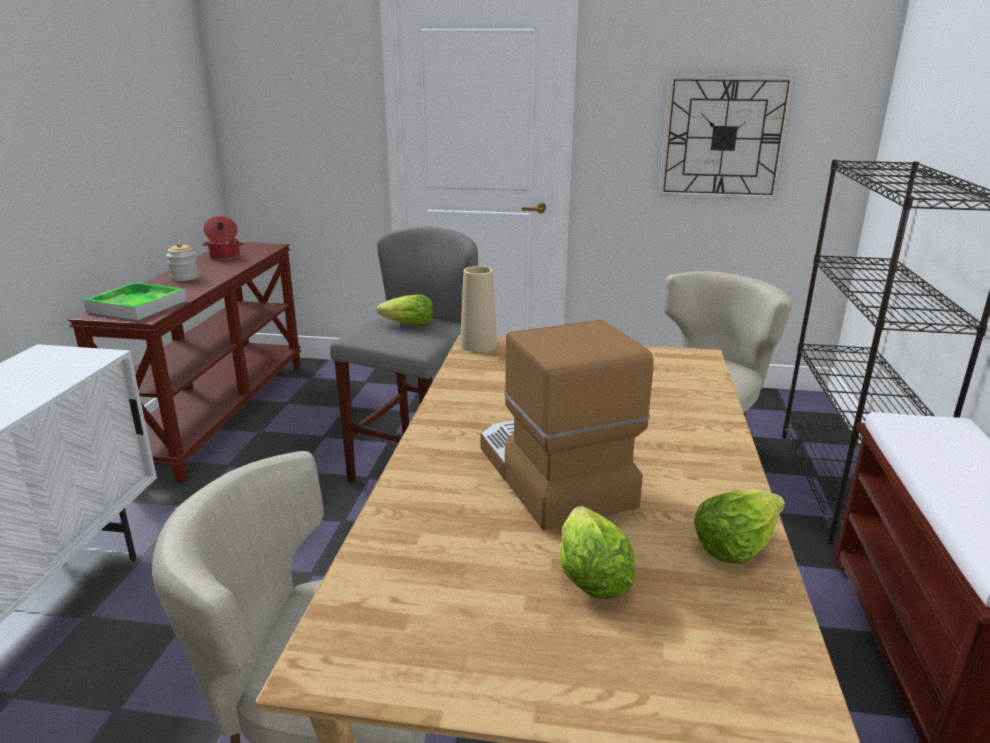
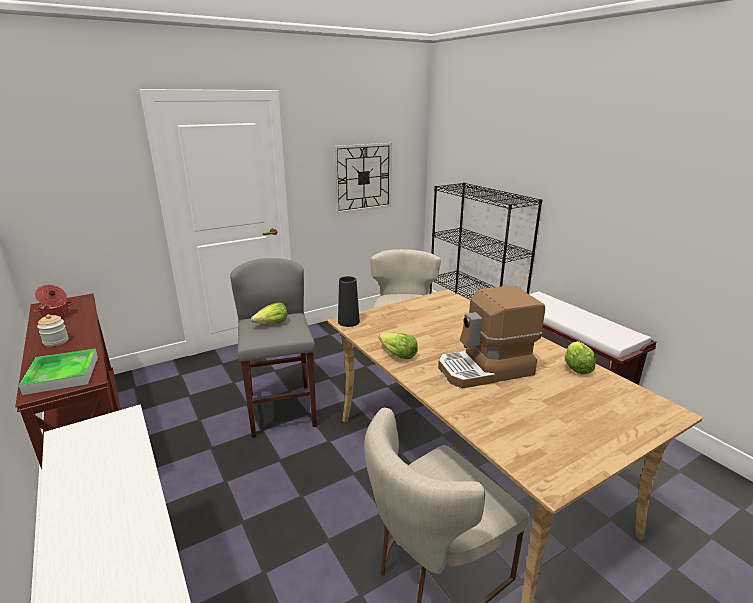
camera: 40 degrees left, 0 degrees up
(478, 345) = (348, 322): beige vase -> black vase
(550, 475) = (485, 369): coffee machine -> coffee machine turned 45 degrees counterclockwise
(590, 575) = (561, 400): lettuce -> lettuce (397, 355)

